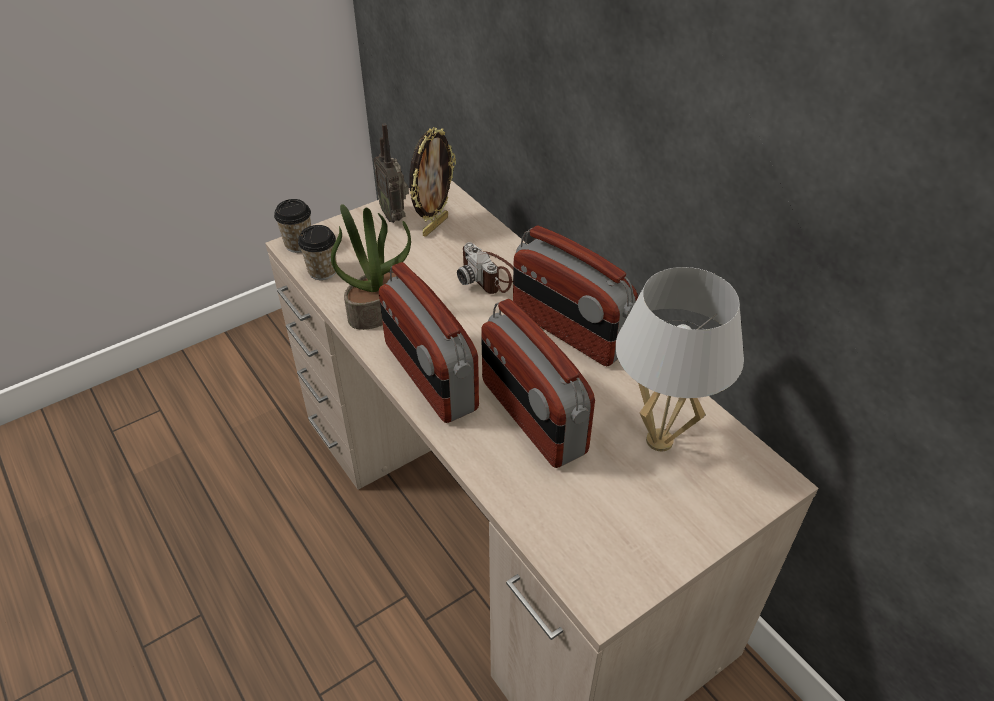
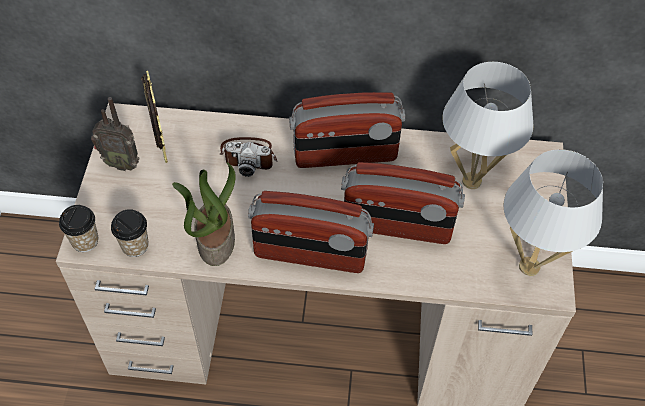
camera: 50 degrees left, 10 degrees up
(608, 559) = (529, 267): none -> white table lamp

